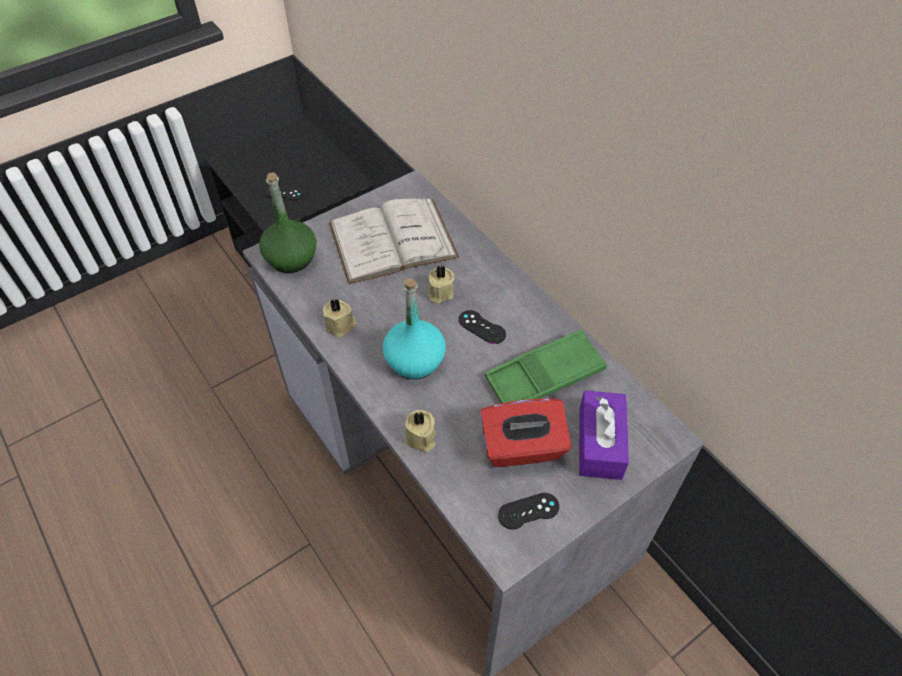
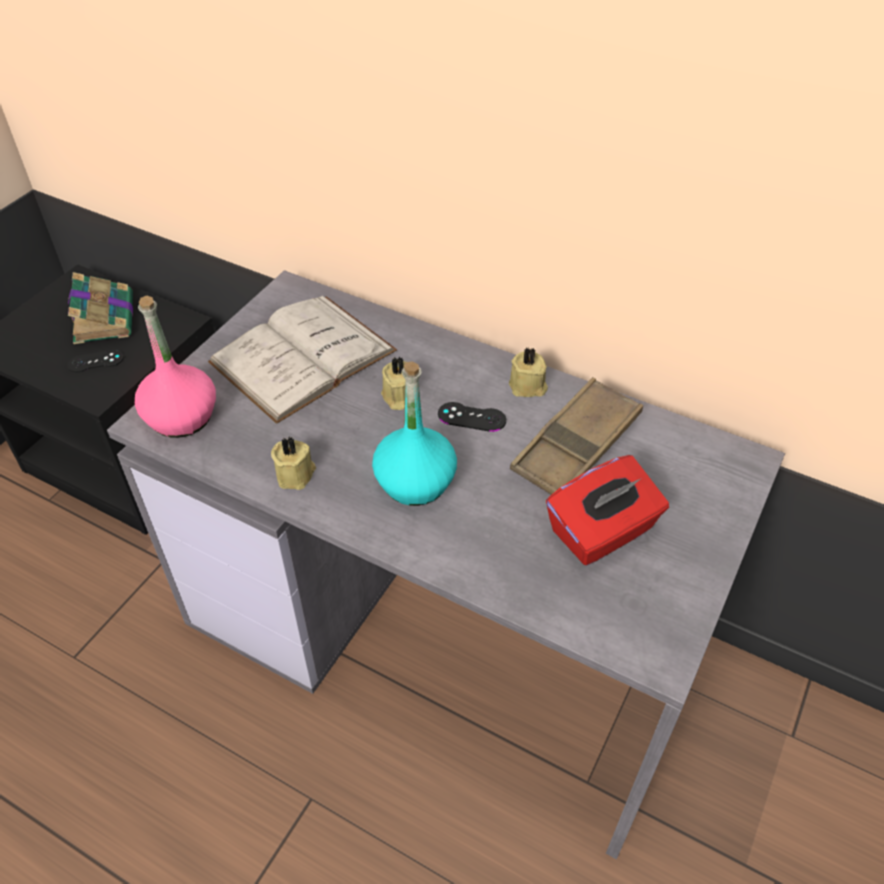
camera: 25 degrees left, 5 degrees down
(291, 258) = (182, 417): green bottle -> pink bottle
(304, 162) = (104, 317): none -> book
(420, 439) = (478, 569): beige candle -> beige candle (528, 387)
(528, 511) = (653, 599): black game controller -> none
(544, 376) = (576, 445): green tray -> brown tray
(600, 443) = (681, 494): purple tissue box -> none

